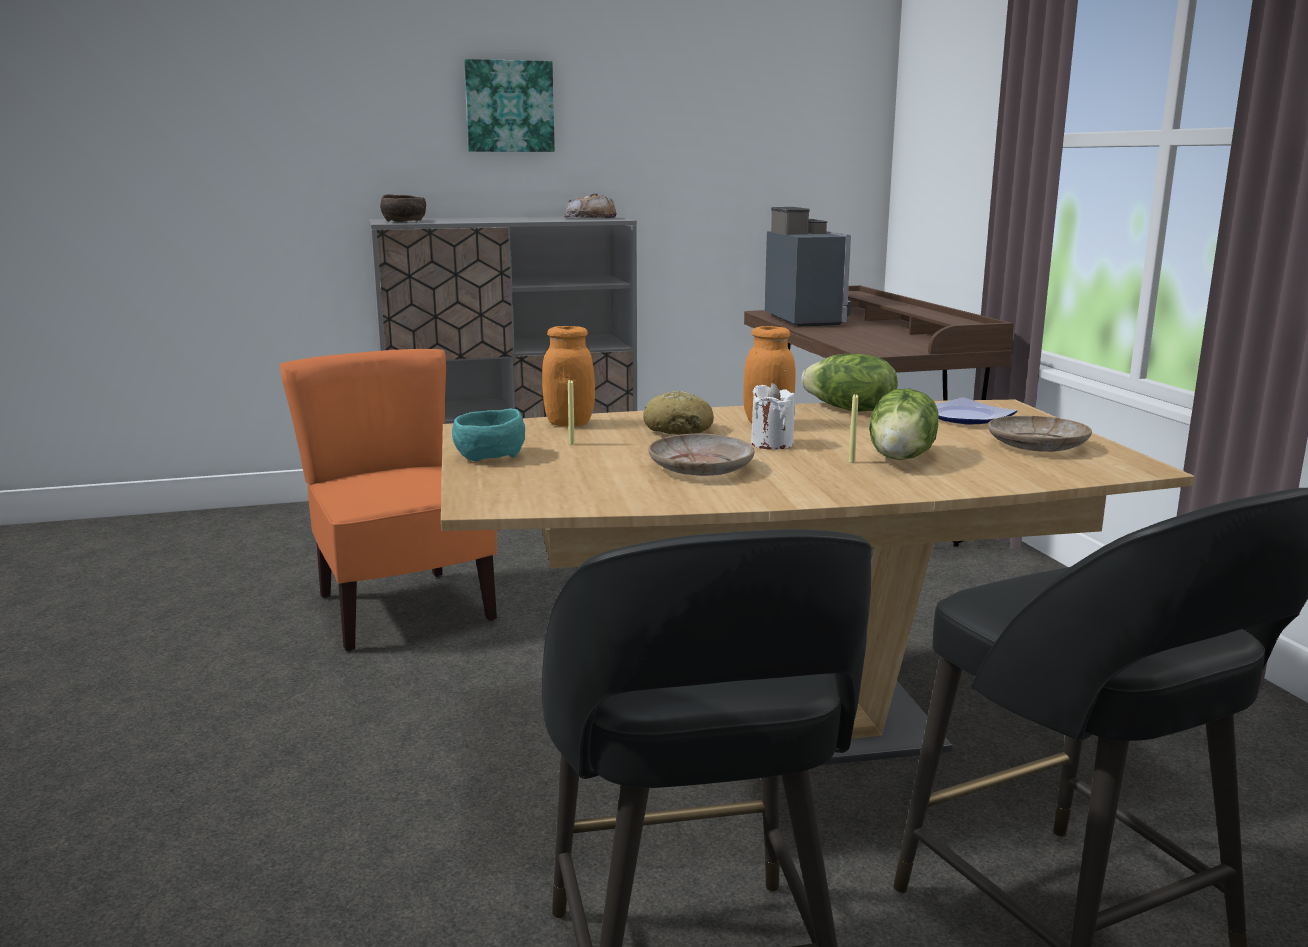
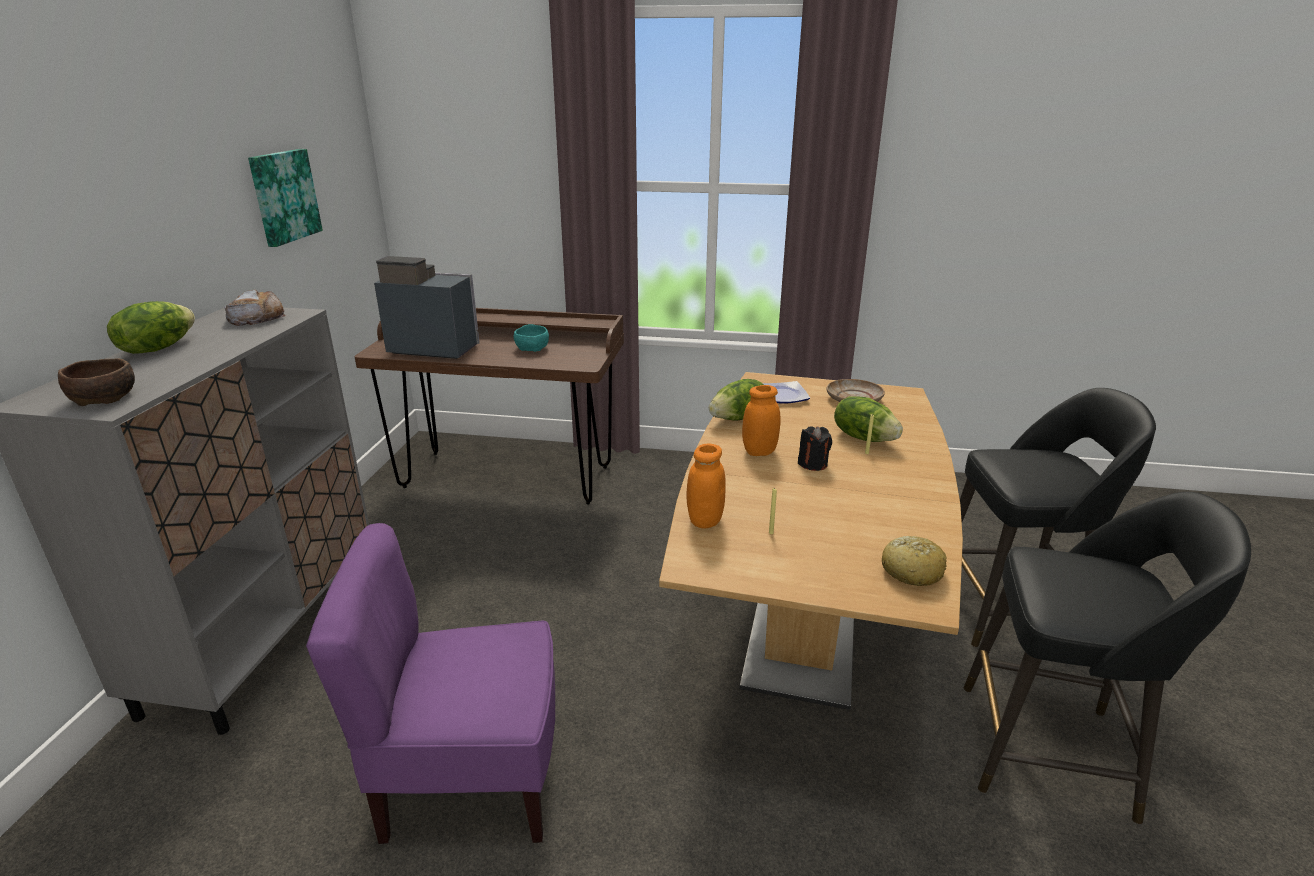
camera: 65 degrees left, 10 degrees up
(401, 609) = (470, 779): orange chair -> purple chair
(488, 456) = (790, 576): turquoise bowl -> turquoise bowl (532, 348)
(499, 217) = (157, 348): none -> lettuce
(509, 106) = (101, 207): picture -> picture (283, 196)
(679, 429) = (754, 484): bread -> bread (912, 571)
(701, 468) = (862, 501): beige plate -> none
(772, 444) = (813, 464): white candle -> black candle

